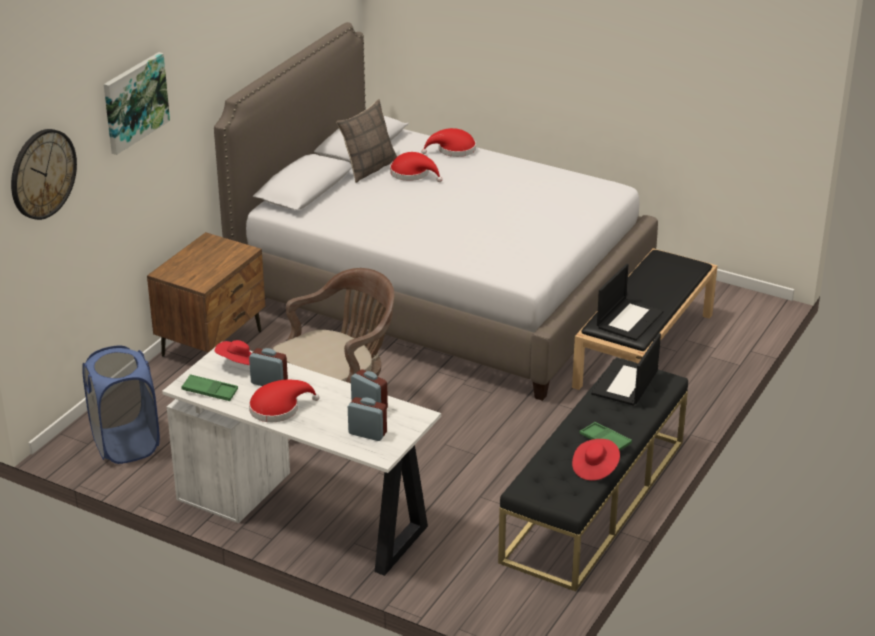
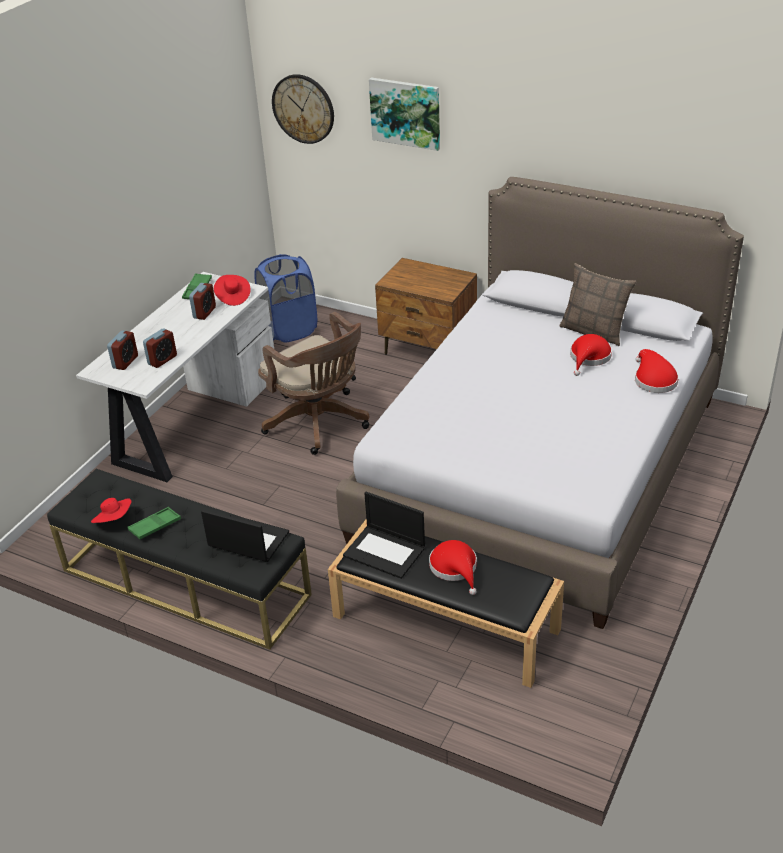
camera: 90 degrees right, 5 degrees up
(278, 408) = (169, 320): red hat -> red hat (455, 568)

